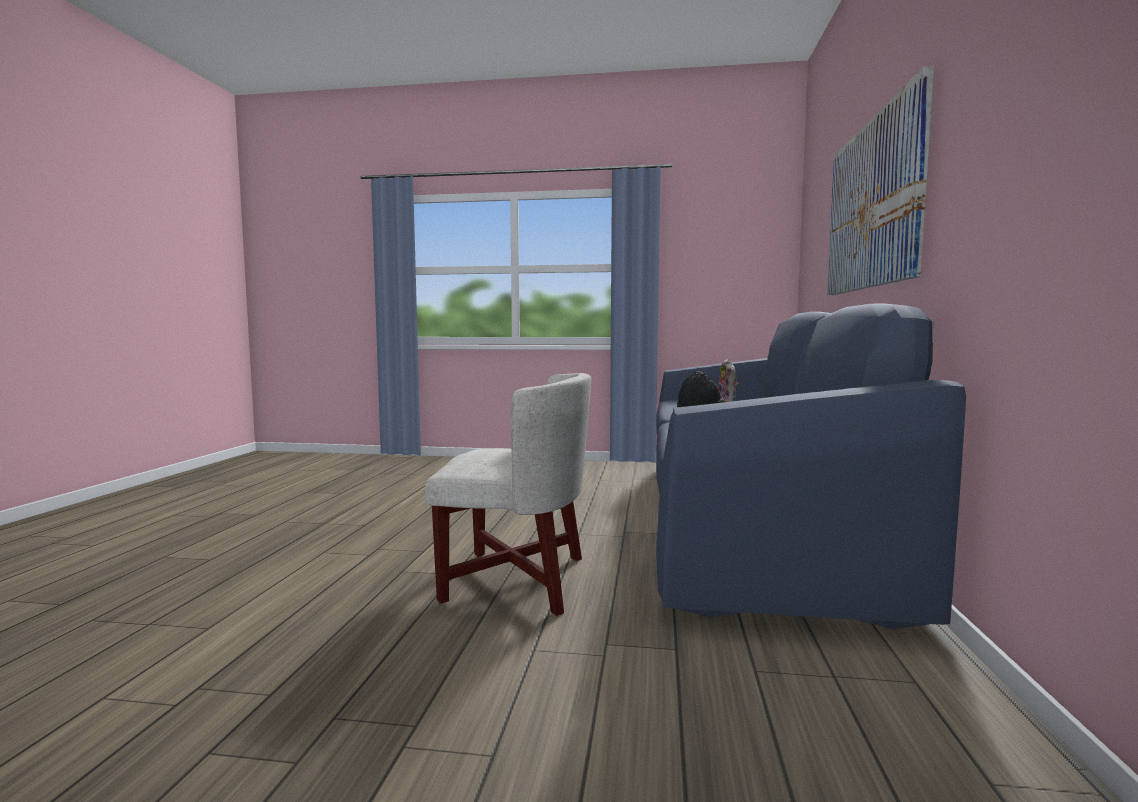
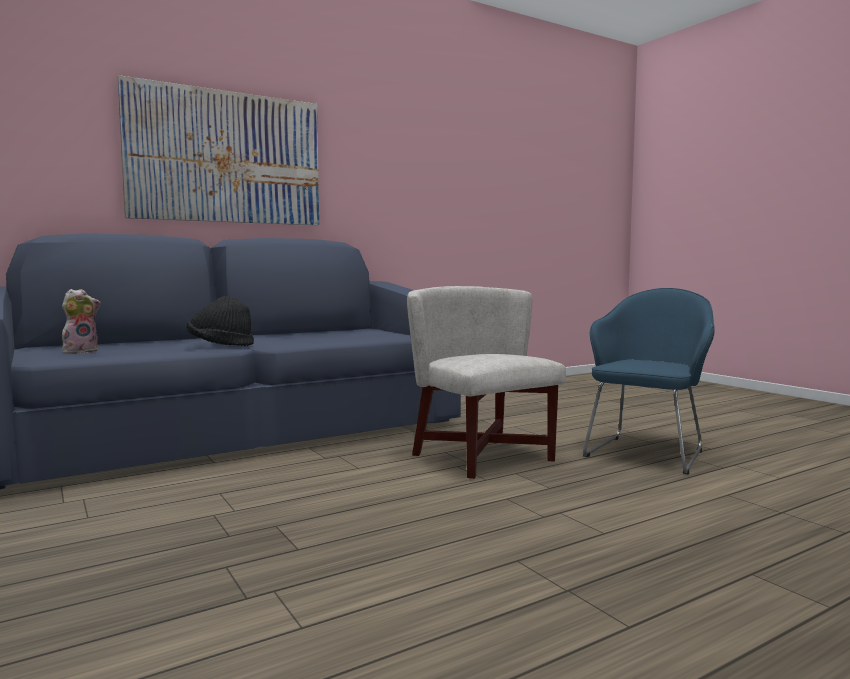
camera: 130 degrees left, 0 degrees up
(332, 677) = (647, 452): none -> blue armchair

